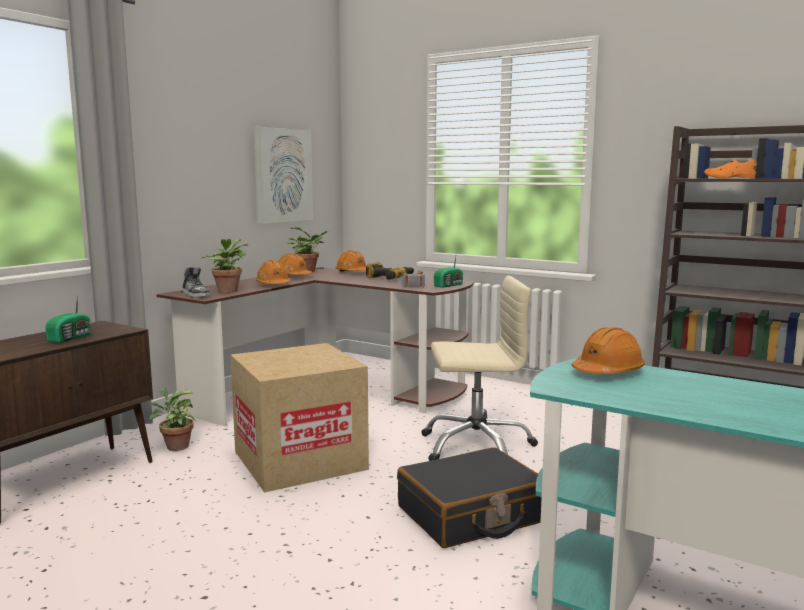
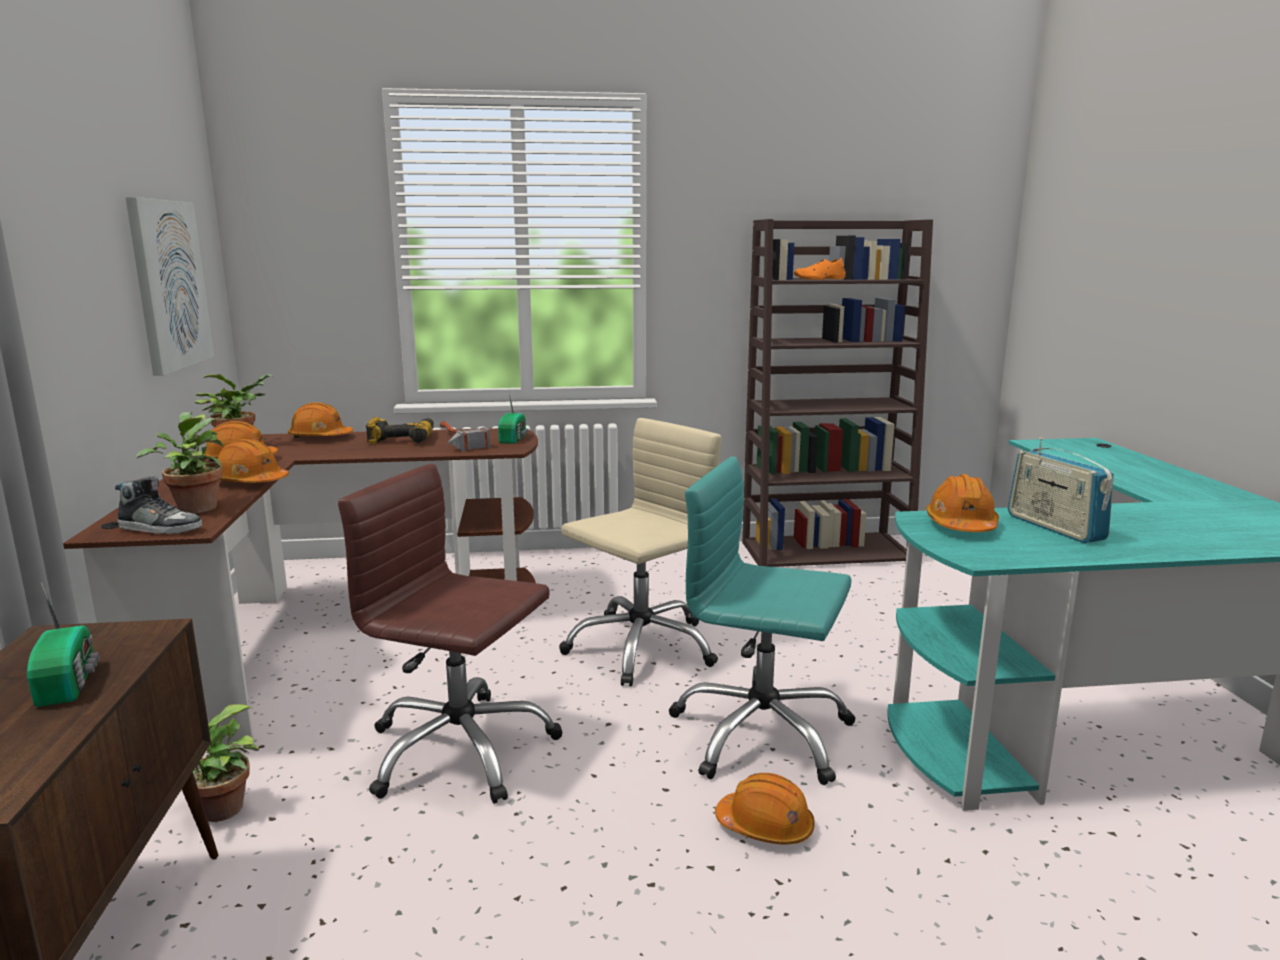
camera: 40 degrees left, 5 degrees up
(299, 460) = (460, 750): cardboard box -> brown office chair
(391, 557) = (765, 826): none -> orange hard hat
(471, 515) = (761, 734): black suitcase -> turquoise office chair
(688, 389) = (1054, 528): none -> radio

